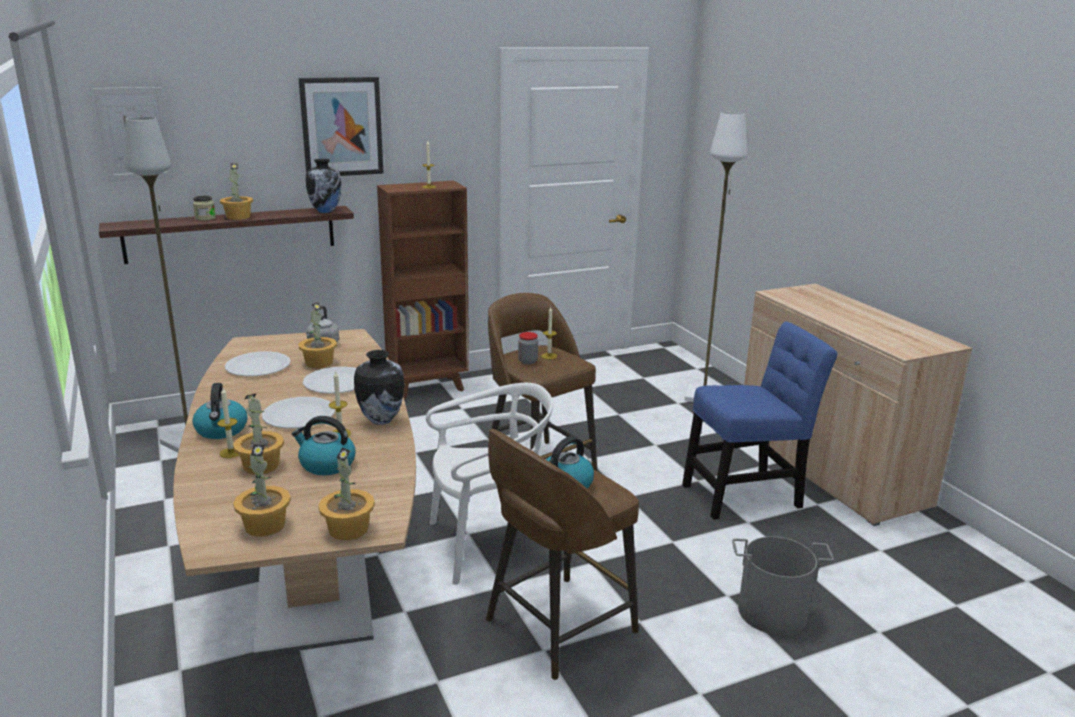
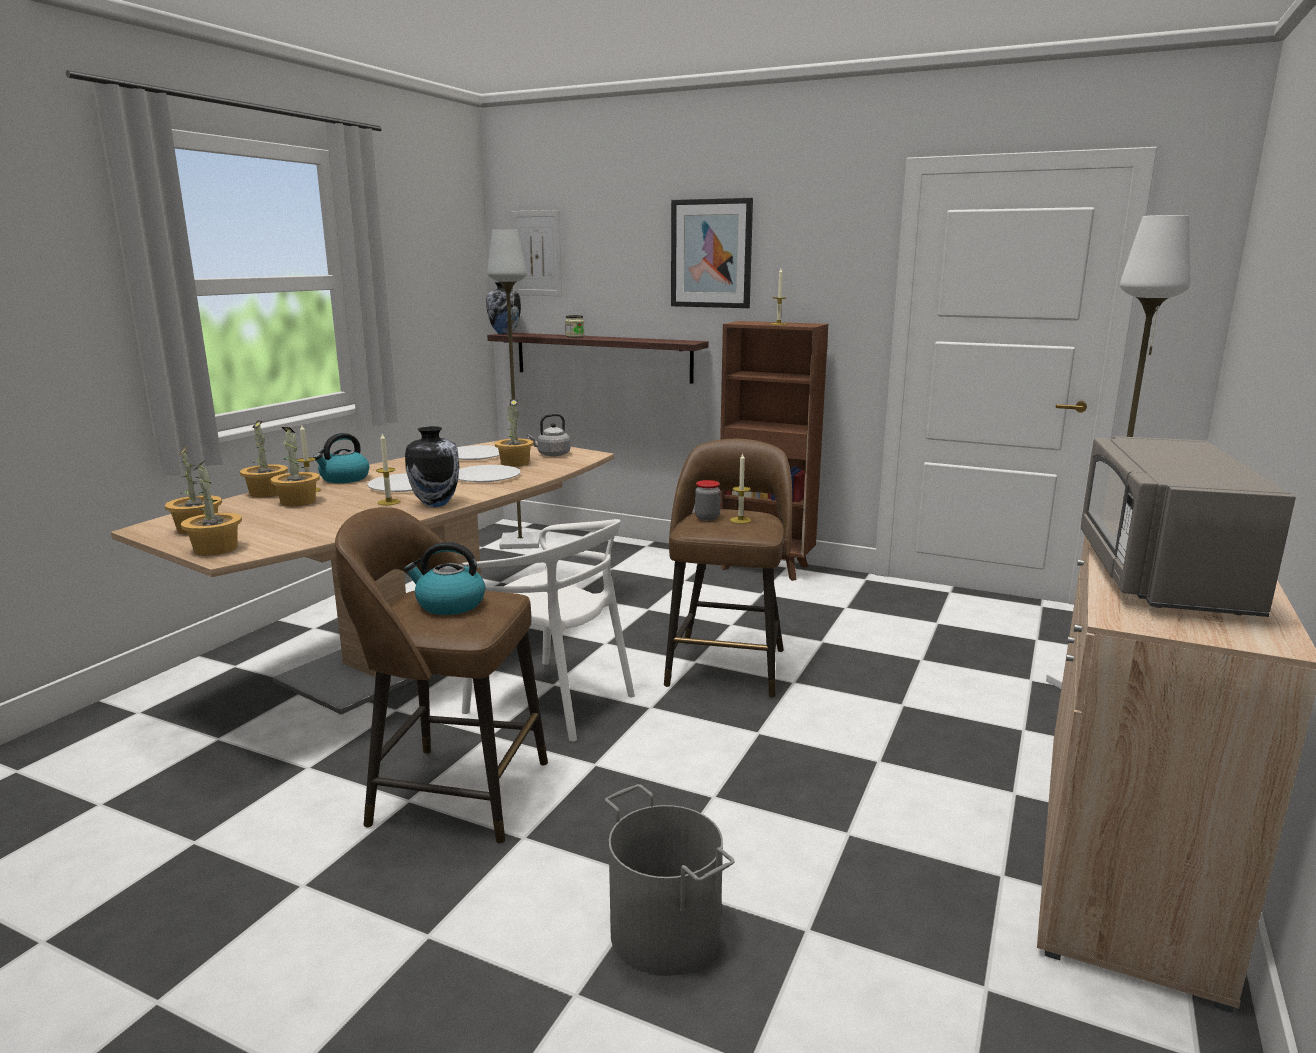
camera: 50 degrees right, 5 degrees down
(238, 217) = (599, 337): potted plant -> potted plant (267, 493)
(326, 211) = (675, 341): vase -> vase (505, 333)
(326, 464) = (325, 514): kettle -> none
(746, 494) = (914, 807): blue chair -> none
(864, 325) = (1160, 575): none -> grey microwave

